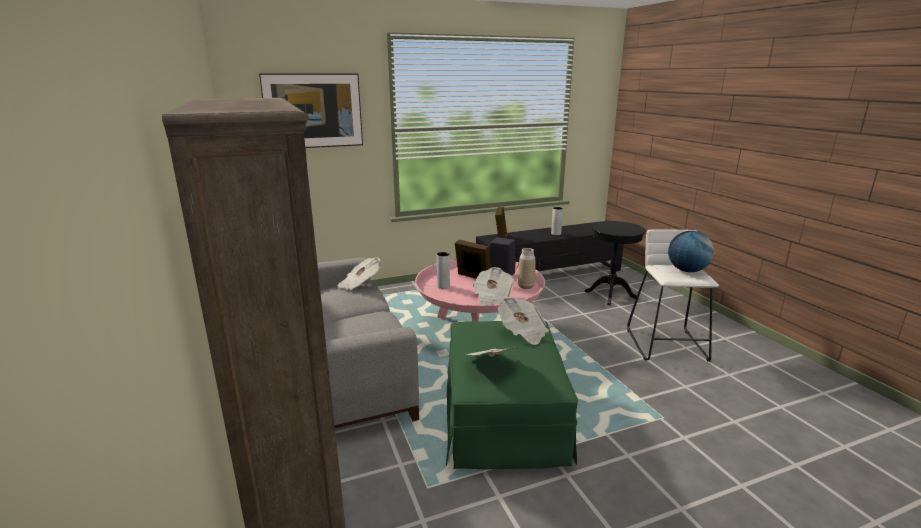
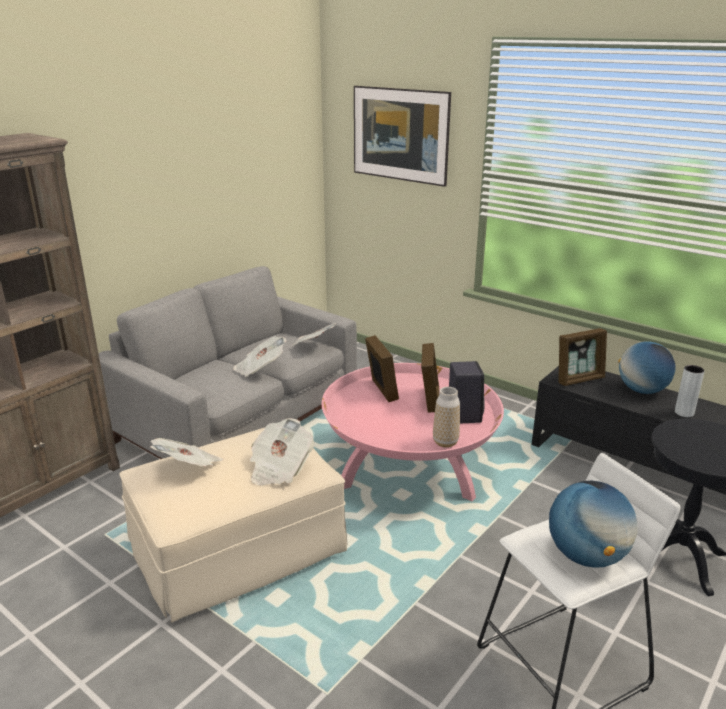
camera: 60 degrees right, 5 degrees up
(443, 286) = (381, 390): grey vase -> picture frame
(492, 297) = (383, 429): newspaper -> newspaper (260, 369)
(503, 418) = (237, 547): green ottoman -> beige ottoman
(527, 233) = (642, 390): none -> globe

